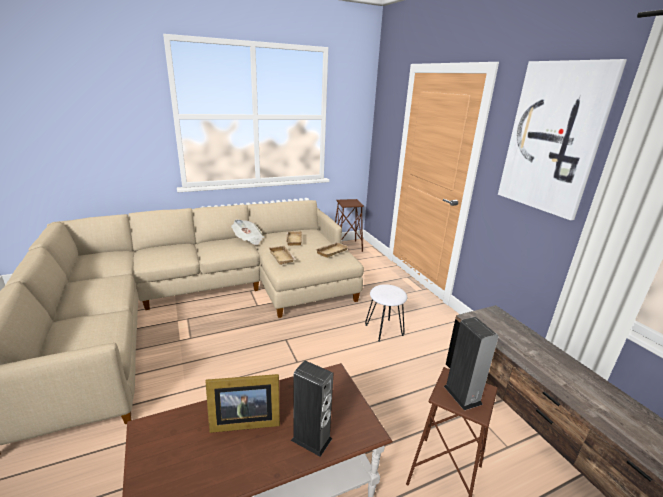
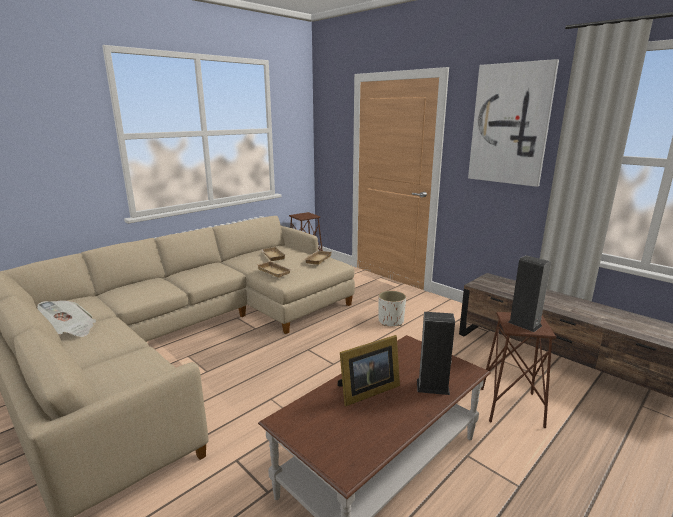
camera: 20 degrees left, 5 degrees down
(248, 240) = (224, 263): newspaper -> newspaper (69, 330)
(384, 329) = (391, 321): white stool -> white planter

